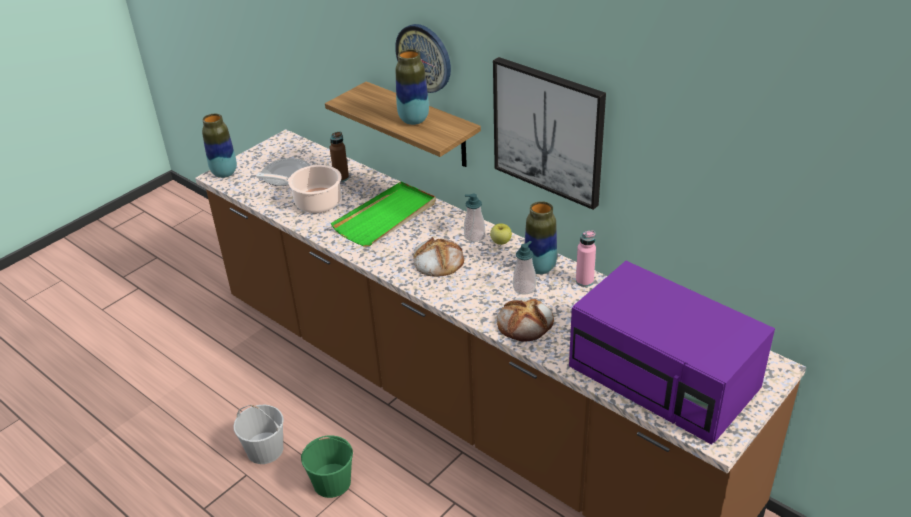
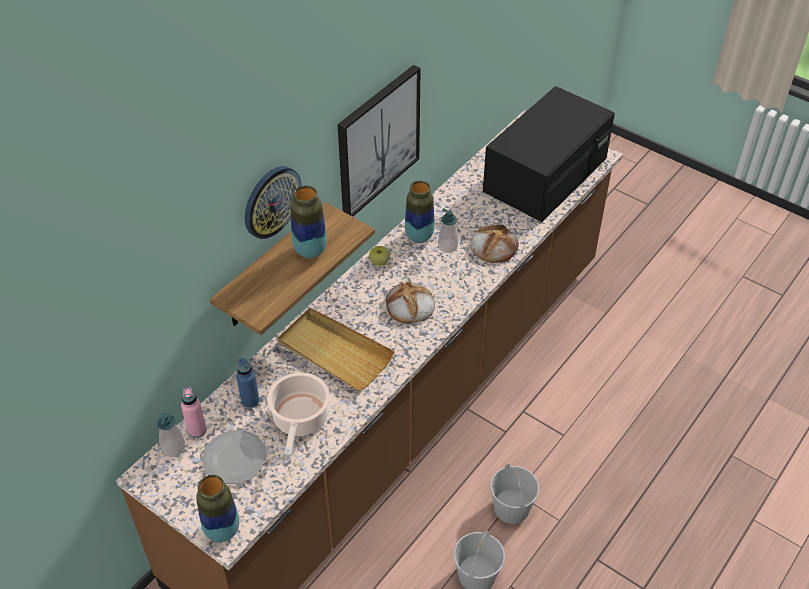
camera: 95 degrees left, 10 degrees up
(332, 482) = (511, 507): green bucket -> white bucket
(341, 178) = (250, 401): brown bottle -> blue bottle
(386, 217) = (334, 351): green tray -> beige tray
(474, 236) = (370, 281): soap dispenser -> soap dispenser (173, 448)
(584, 281) = (436, 210): pink bottle -> pink bottle (197, 430)
(665, 377) = (546, 173): purple microwave -> black microwave

